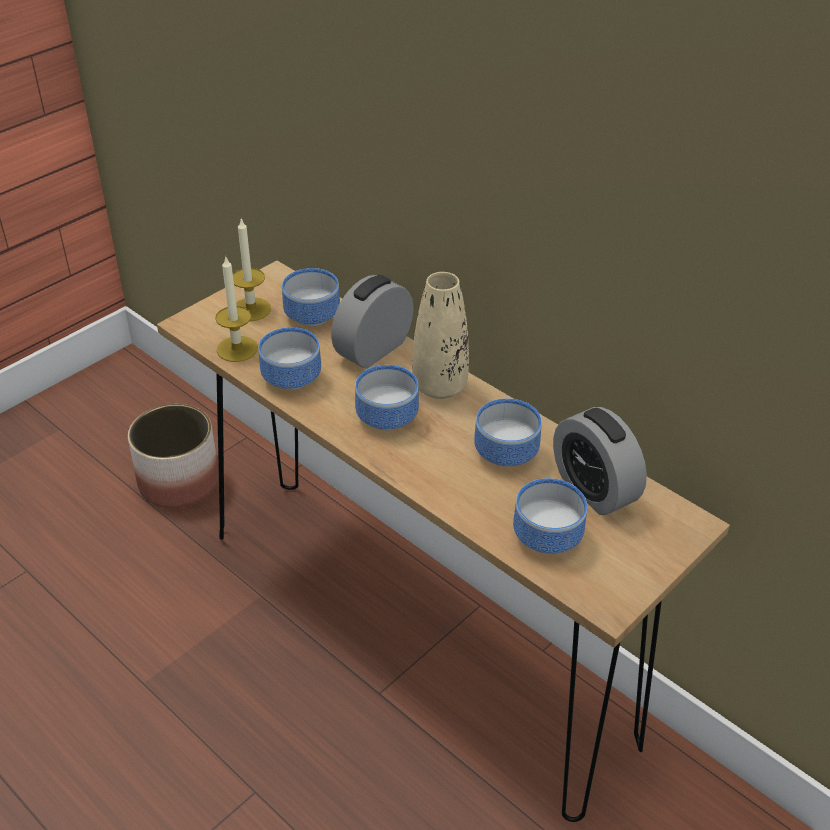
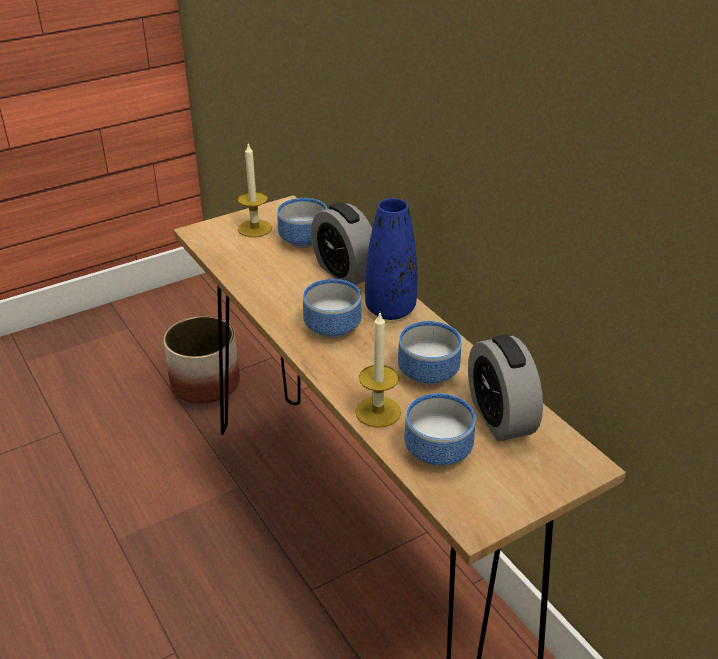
camera: 15 degrees right, 5 degrees down
(237, 349) = (229, 256): candle -> candle (378, 412)
(293, 380) = (265, 286): bowl -> none
(373, 349) = (344, 272): alarm clock -> alarm clock turned 90 degrees counterclockwise
(439, 387) = (390, 310): beige vase -> blue vase

